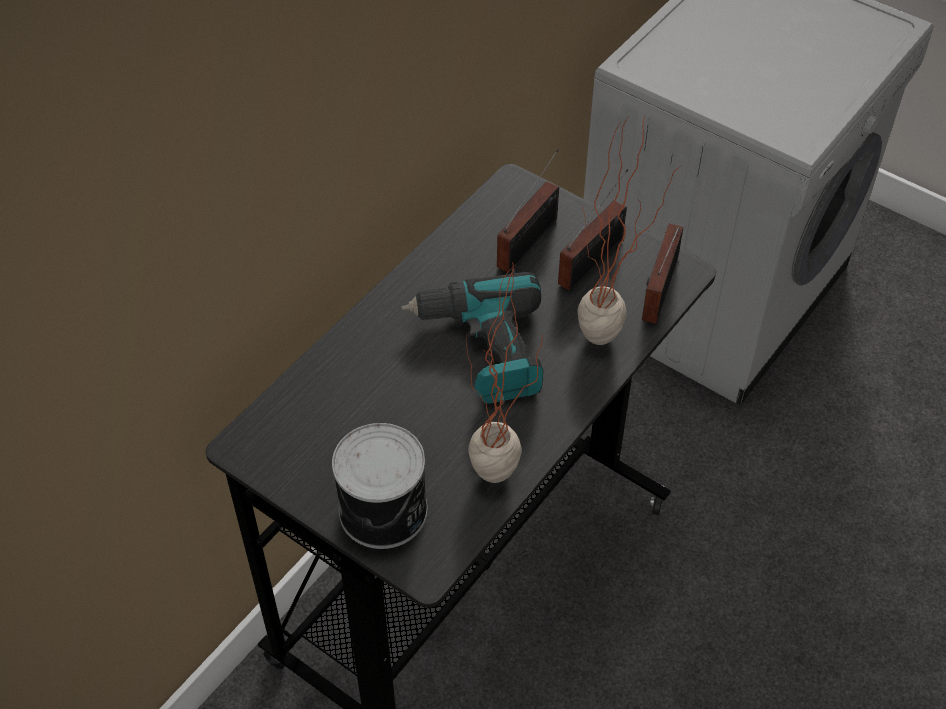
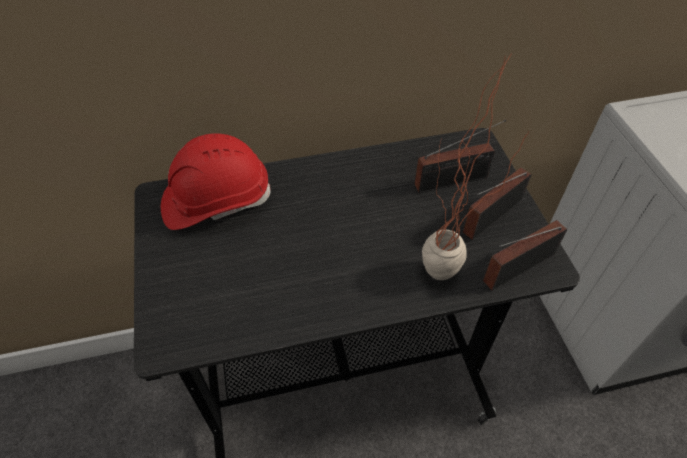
camera: 40 degrees right, 0 degrees up
(314, 409) = (216, 200): none -> red hard hat
(385, 511) = (182, 290): can -> none
(483, 349) = (352, 229): power drill -> none
(498, 487) = (264, 327): potted plant -> none
(594, 259) = (488, 218): radio -> radio turned 150 degrees clockwise

